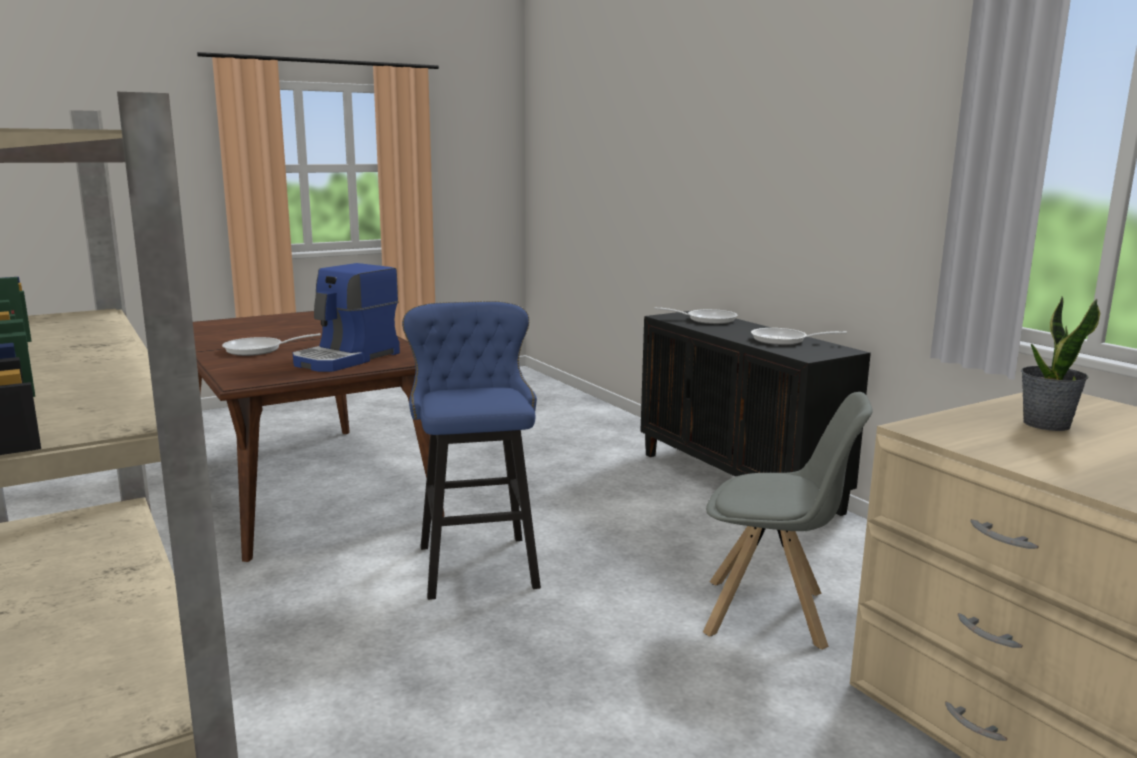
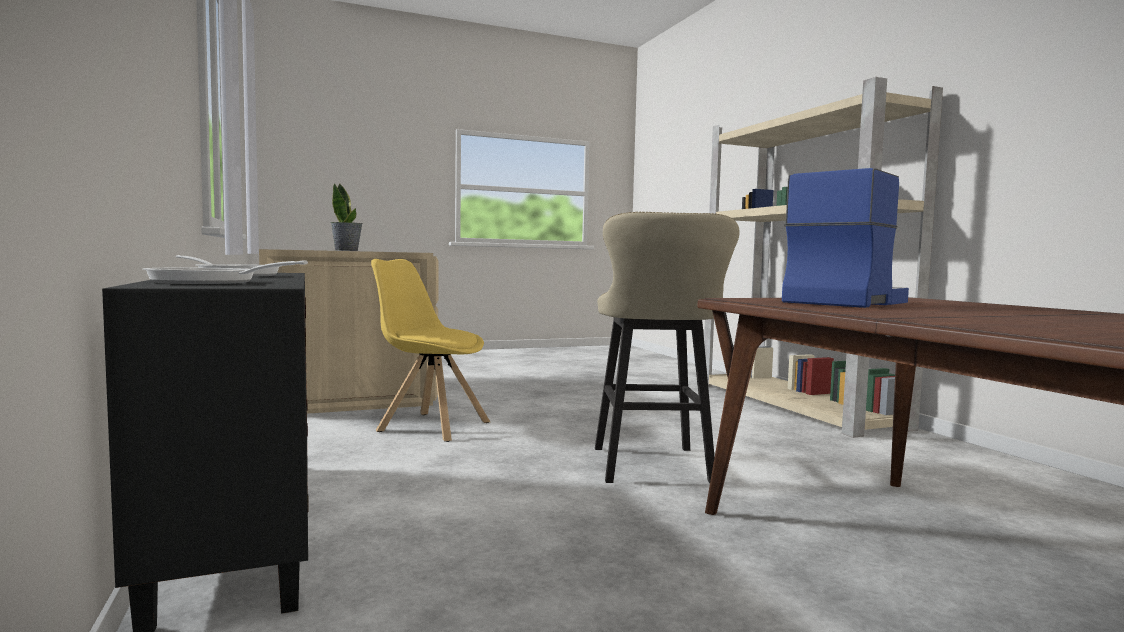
camera: 170 degrees left, 10 degrees down
(259, 350) = (1021, 310): frying pan -> none
(476, 558) = (653, 470): blue stool -> beige stool
(772, 614) = (429, 426): grey chair -> yellow chair

